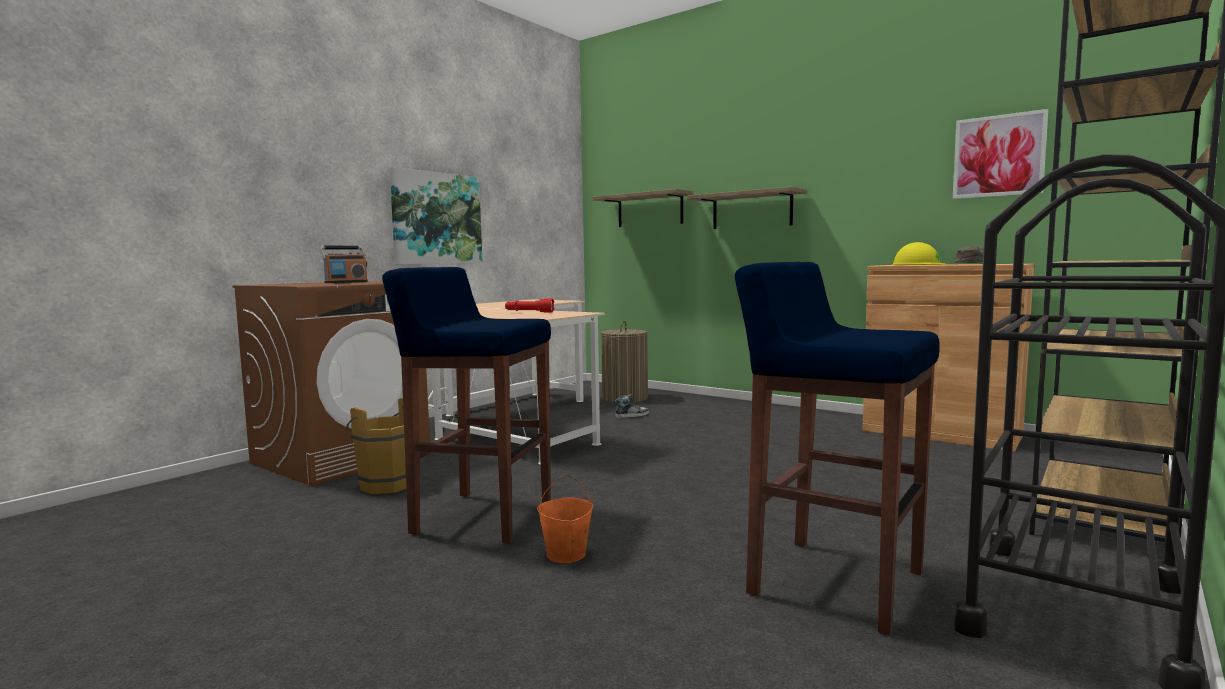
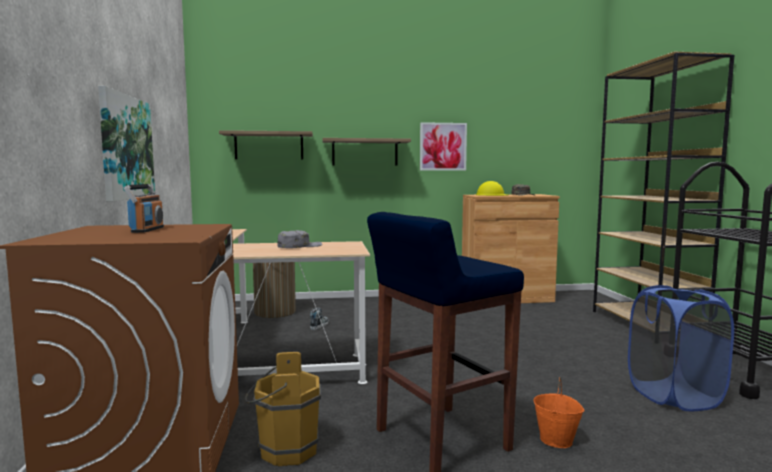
camera: 45 degrees left, 0 degrees up
(529, 312) = (299, 246): red flashlight -> grey cap
(833, 582) = (673, 396): blue stool -> blue laundry basket
(998, 156) = (521, 131): picture -> picture (443, 146)

